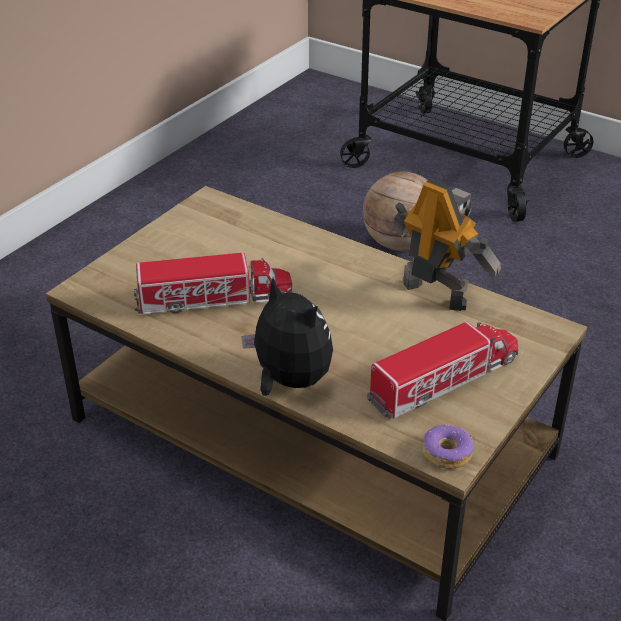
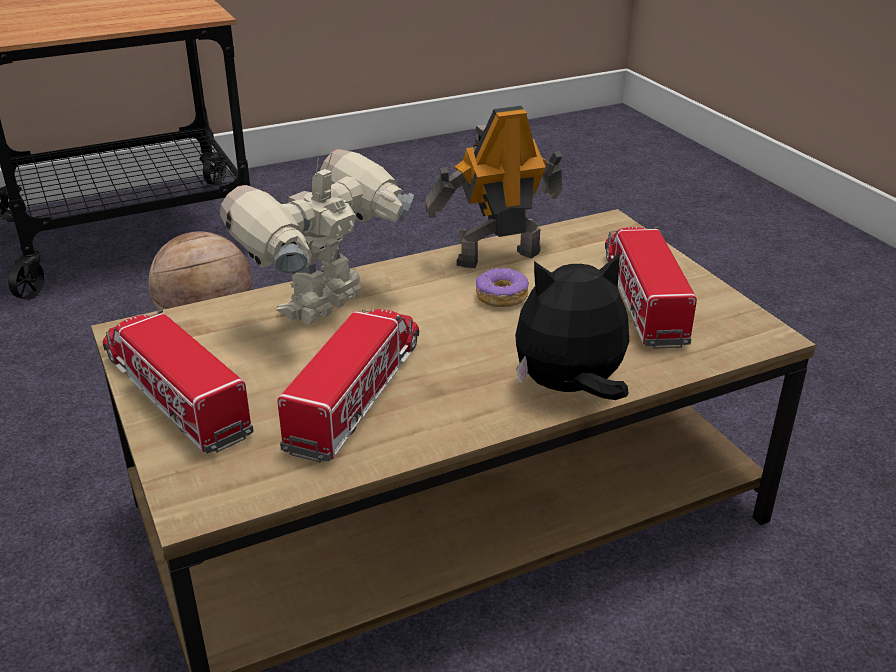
camera: 60 degrees left, 5 degrees down
(163, 241) = (175, 395): none -> toy truck
(296, 252) = (326, 308): none -> toy robot
(446, 453) = (756, 334): donut -> donut (501, 296)

